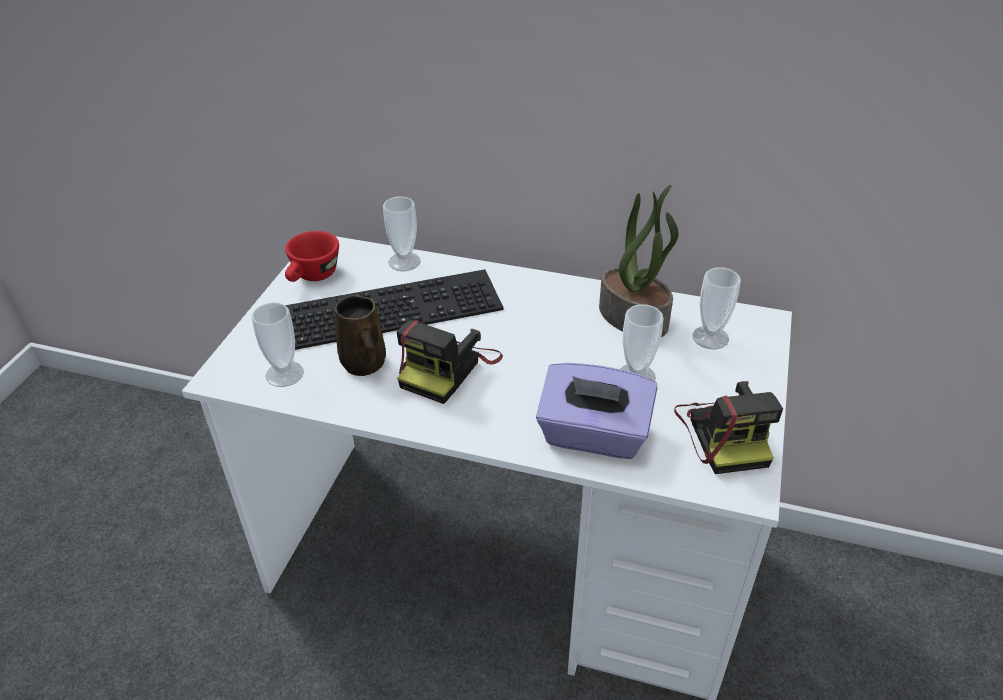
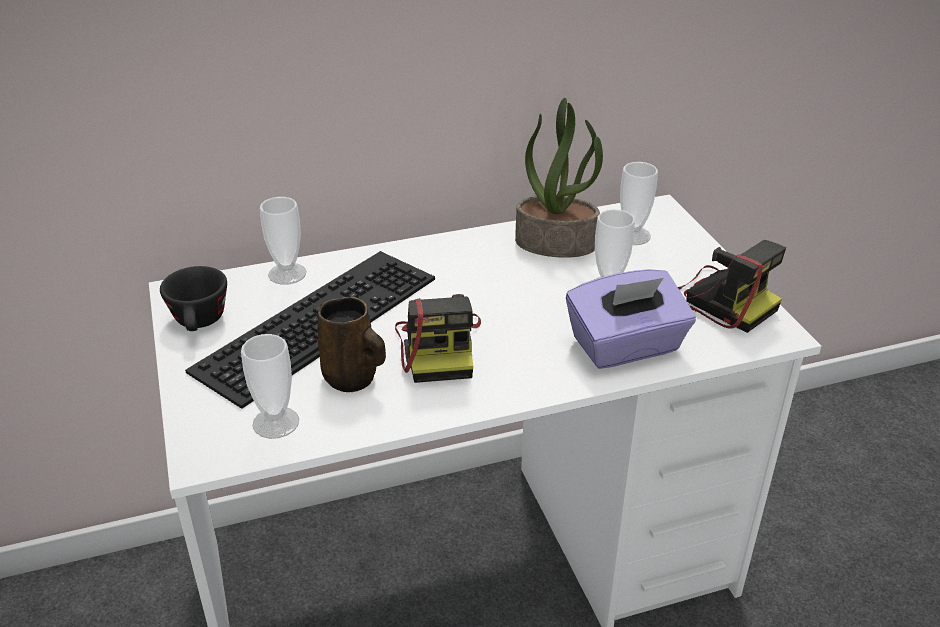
camera: 35 degrees left, 5 degrees down
(313, 277) = (200, 323): red cup -> black cup

